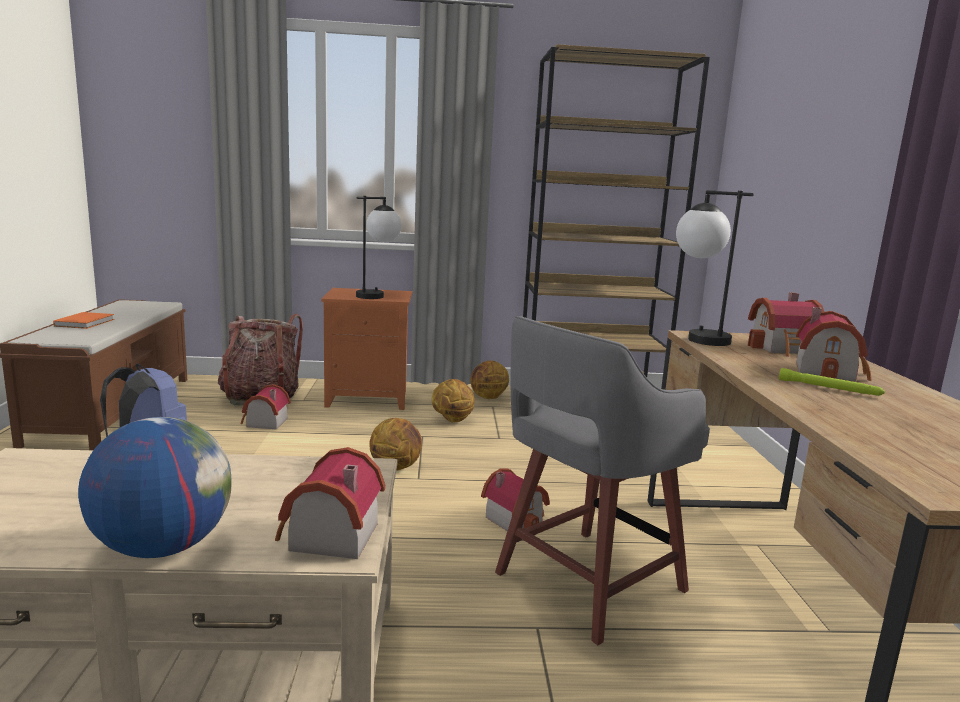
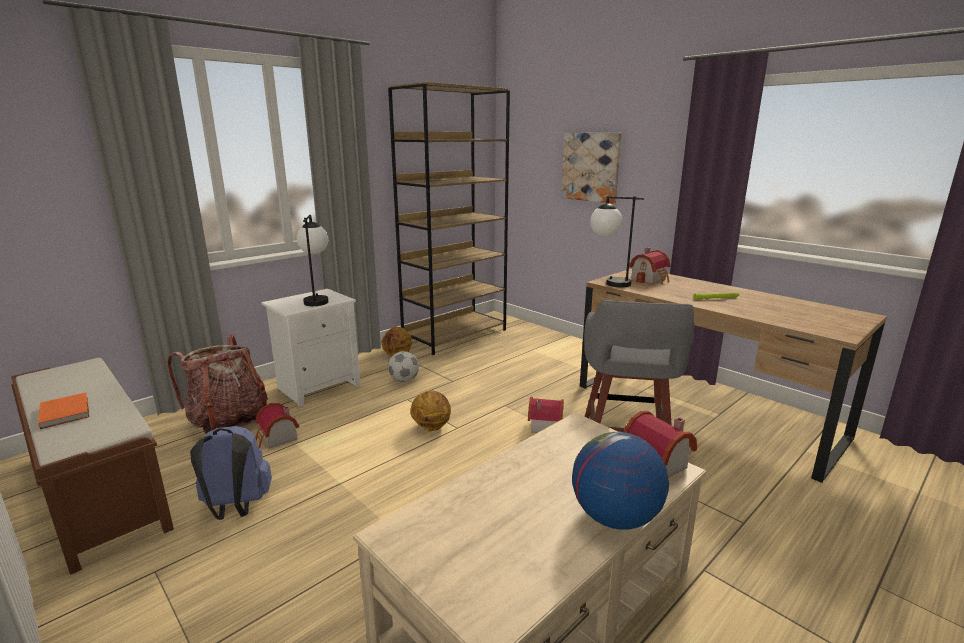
camera: 40 degrees left, 5 degrees up
(369, 398) = (319, 386): orange nightstand -> white nightstand
(452, 420) = (404, 380): basketball -> football
(807, 169) = (591, 167): none -> picture
(829, 371) = (693, 288): toy house -> none

